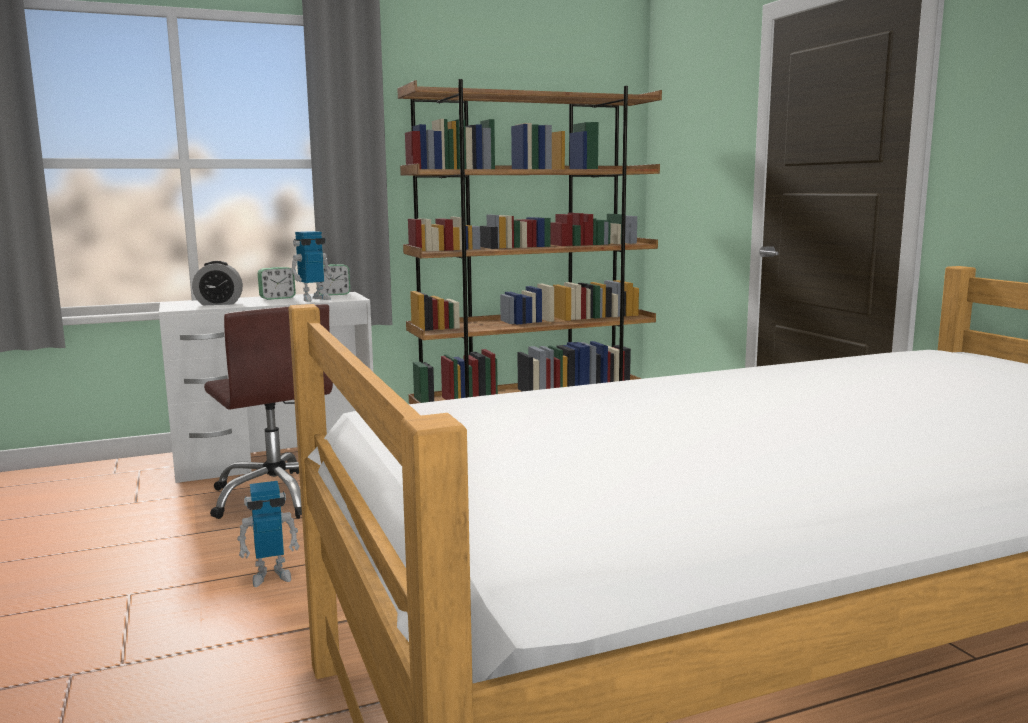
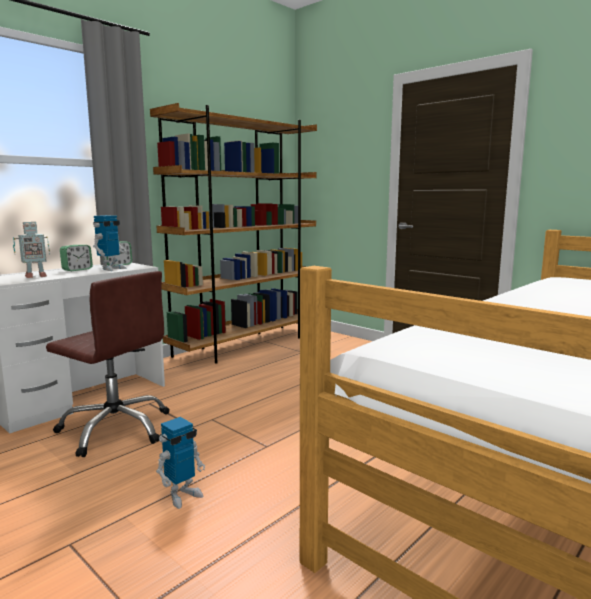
camera: 25 degrees left, 0 degrees up
(219, 303) = (35, 276): alarm clock -> toy robot

